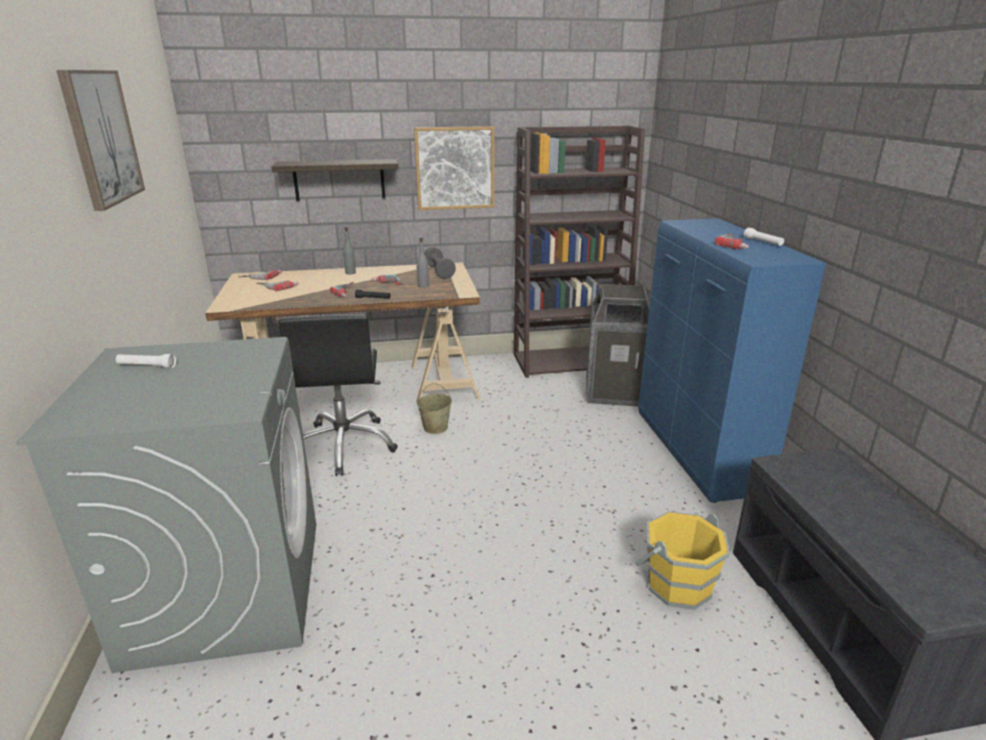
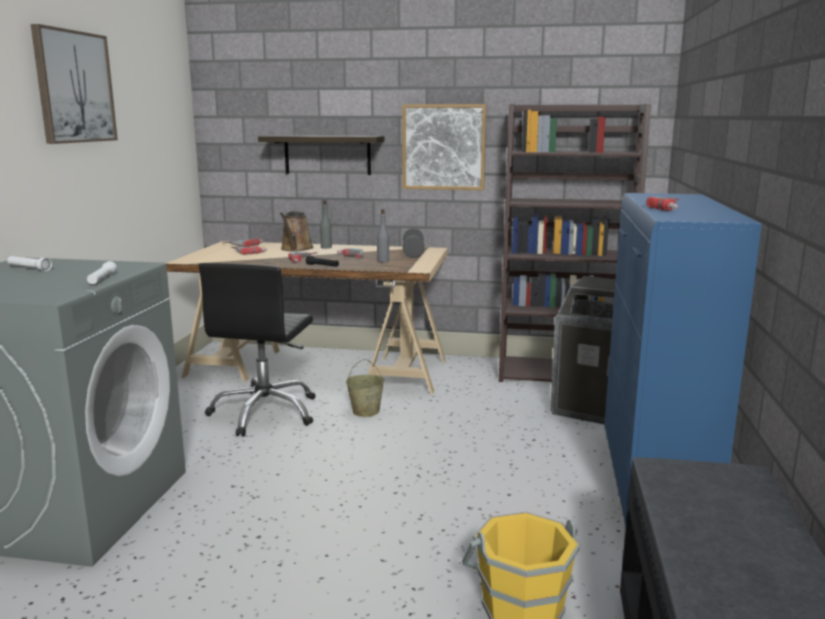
camera: 20 degrees right, 10 degrees down
(322, 278) = (296, 249): none -> brown watering can
(763, 242) = (714, 208): white flashlight -> white flashlight (102, 279)

